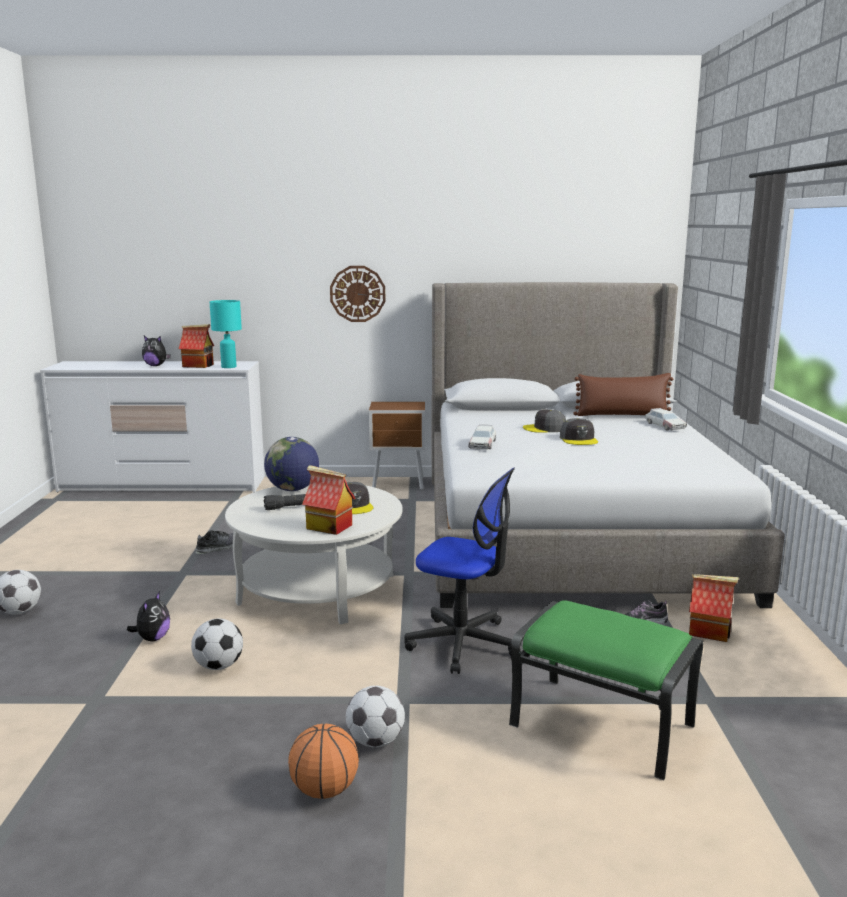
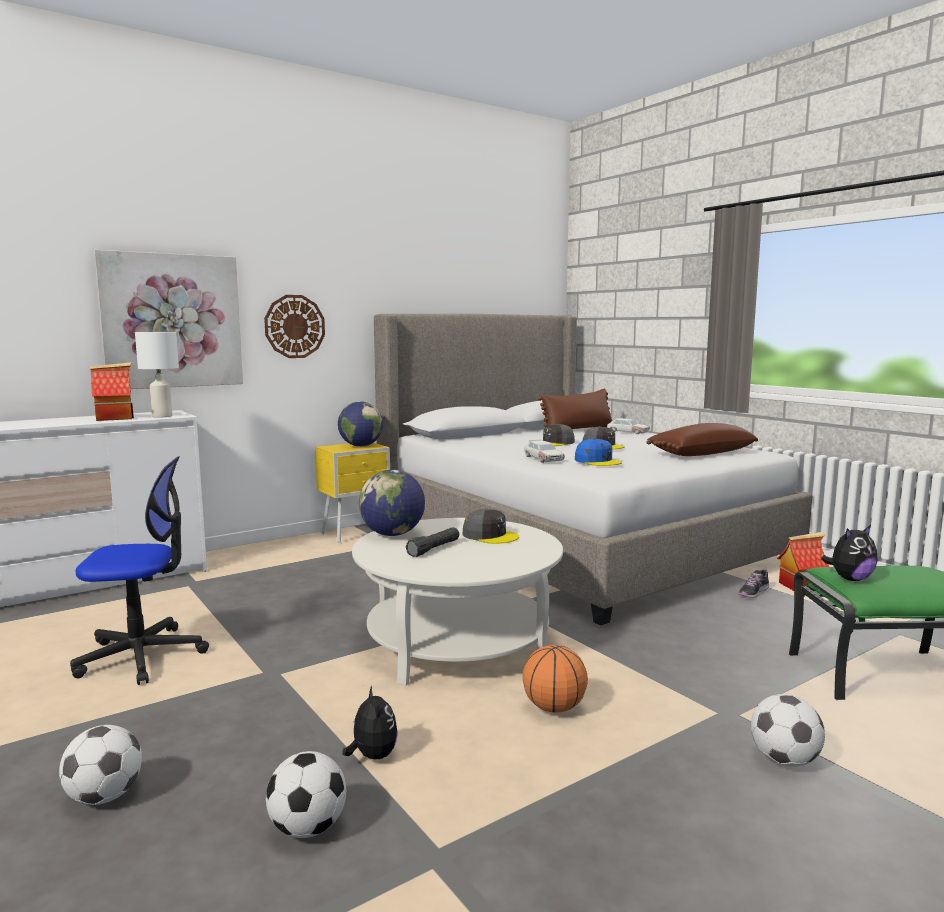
camera: 35 degrees left, 5 degrees down
(156, 366) = (51, 422): plush toy -> plush toy (850, 579)
(218, 548) = (268, 635): shoe -> none
(219, 666) = (507, 754): football -> football (308, 828)
(228, 367) = (161, 416): turquoise table lamp -> white table lamp
(254, 289) = (172, 321): none -> picture
(324, 790) = (842, 827): basketball -> basketball (554, 708)
(328, 527) = (516, 557): toy house -> none
(399, 484) = (356, 534): brown nightstand -> yellow nightstand
(405, 406) = (361, 446): none -> globe
(463, 643) = (675, 649): office chair -> office chair (142, 656)
(511, 455) = (597, 461): none -> blue cap
(652, 464) = (700, 454): none -> brown pillow

